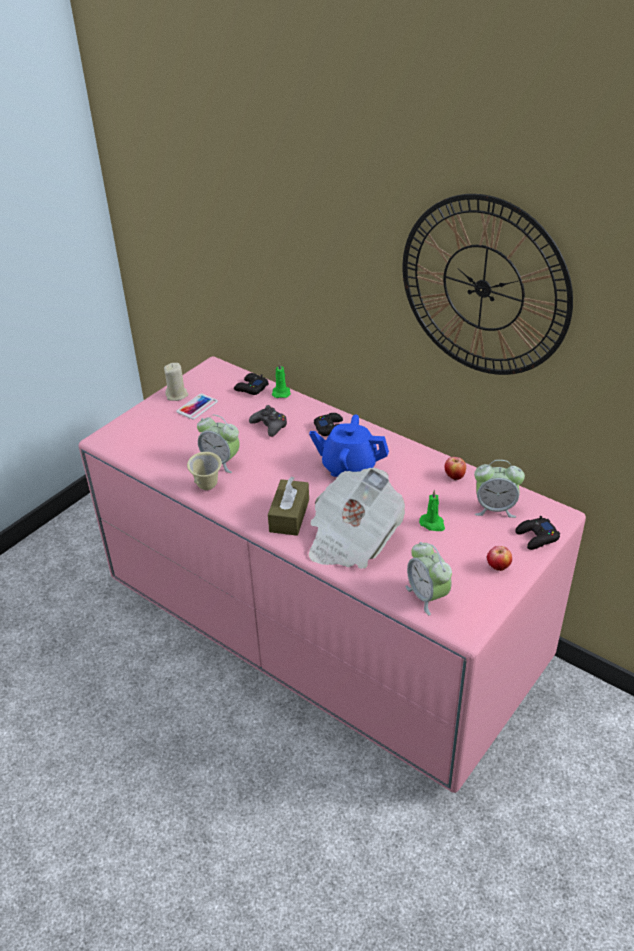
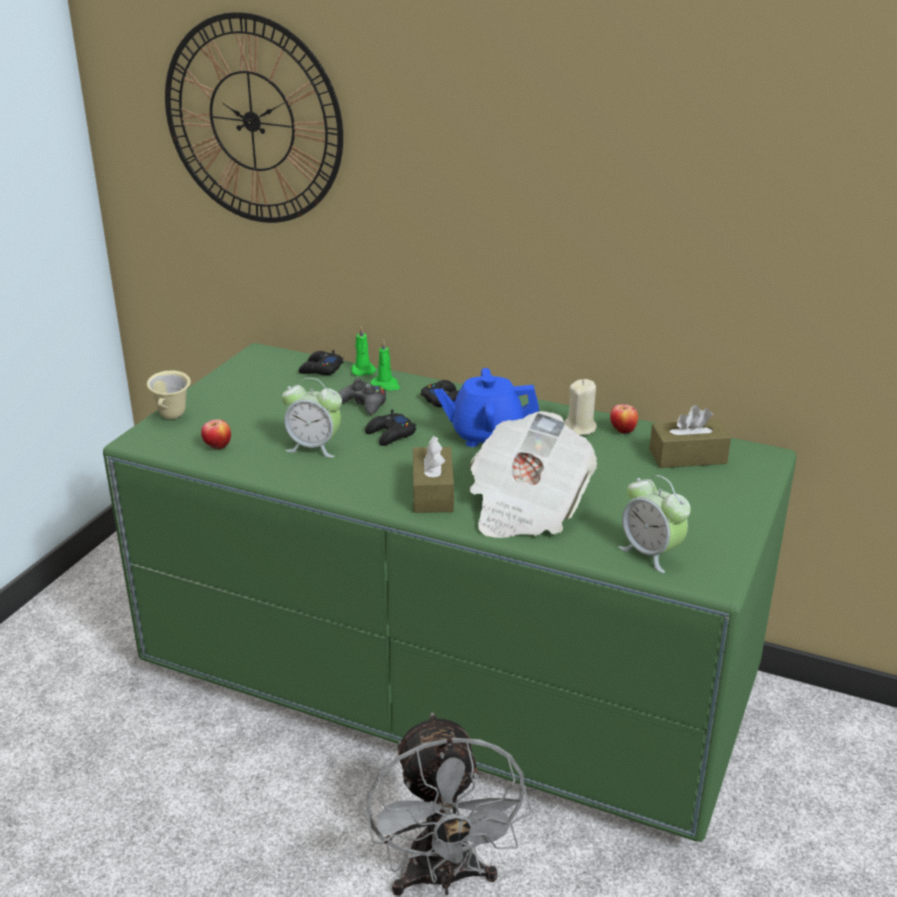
camera: 15 degrees left, 10 degrees down
(177, 395) = (223, 385): beige candle -> beige candle (580, 428)
(197, 407) = (256, 394): phone -> none
(207, 488) = (308, 476): beige mug -> beige mug (173, 417)
(270, 780) = (443, 878): none -> grey fan
(323, 624) = (450, 677): pink dresser -> green dresser
(432, 524) = (620, 480): green candle -> green candle (386, 385)
(483, 288) = (646, 176): wall clock -> wall clock (252, 121)
(495, 508) = (687, 457): alarm clock -> brown tissue box
(498, 568) = (722, 514): apple -> apple (217, 447)
(537, 537) = (752, 479): black game controller -> black game controller (390, 434)

